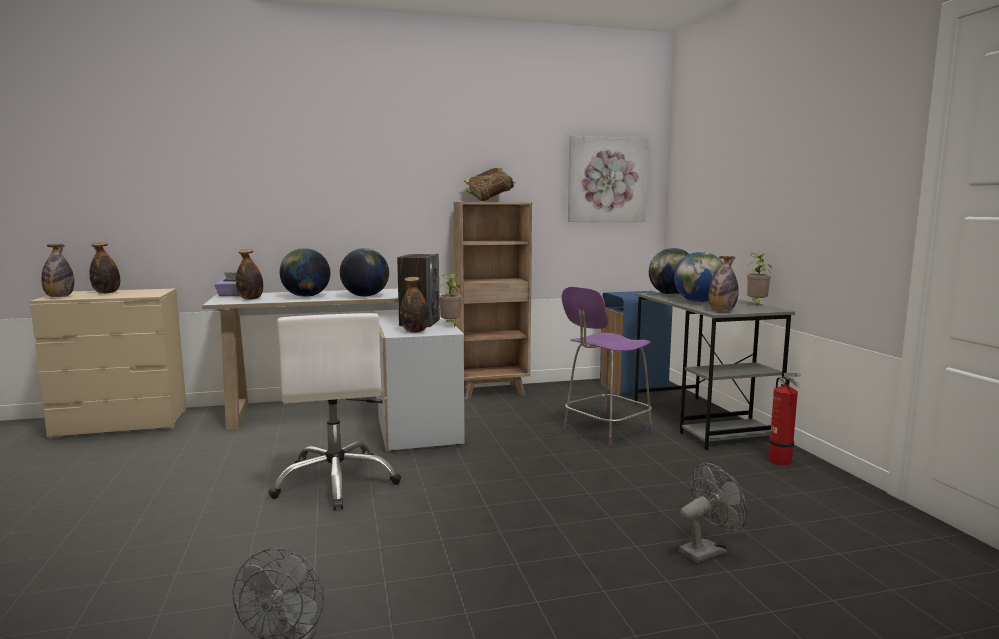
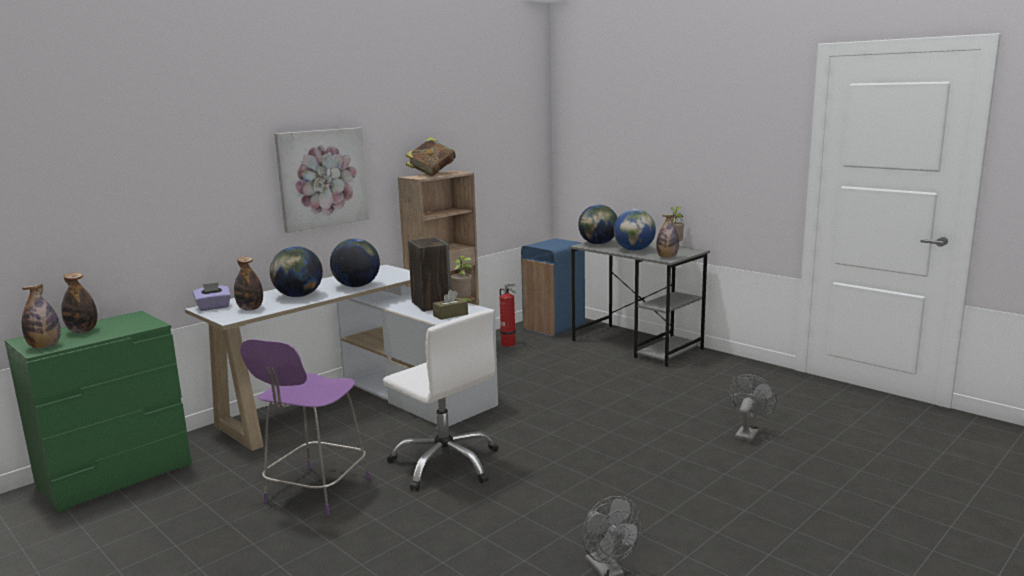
camera: 30 degrees left, 5 degrees up
(122, 423) = (116, 476): beige dresser -> green dresser
(415, 331) = (450, 315): bottle -> brown tissue box
(605, 430) = (583, 368): purple chair -> purple chair (315, 491)
(606, 180) = (511, 141): picture -> picture (322, 178)
(781, 462) = (720, 364): fire extinguisher -> fire extinguisher (509, 344)

